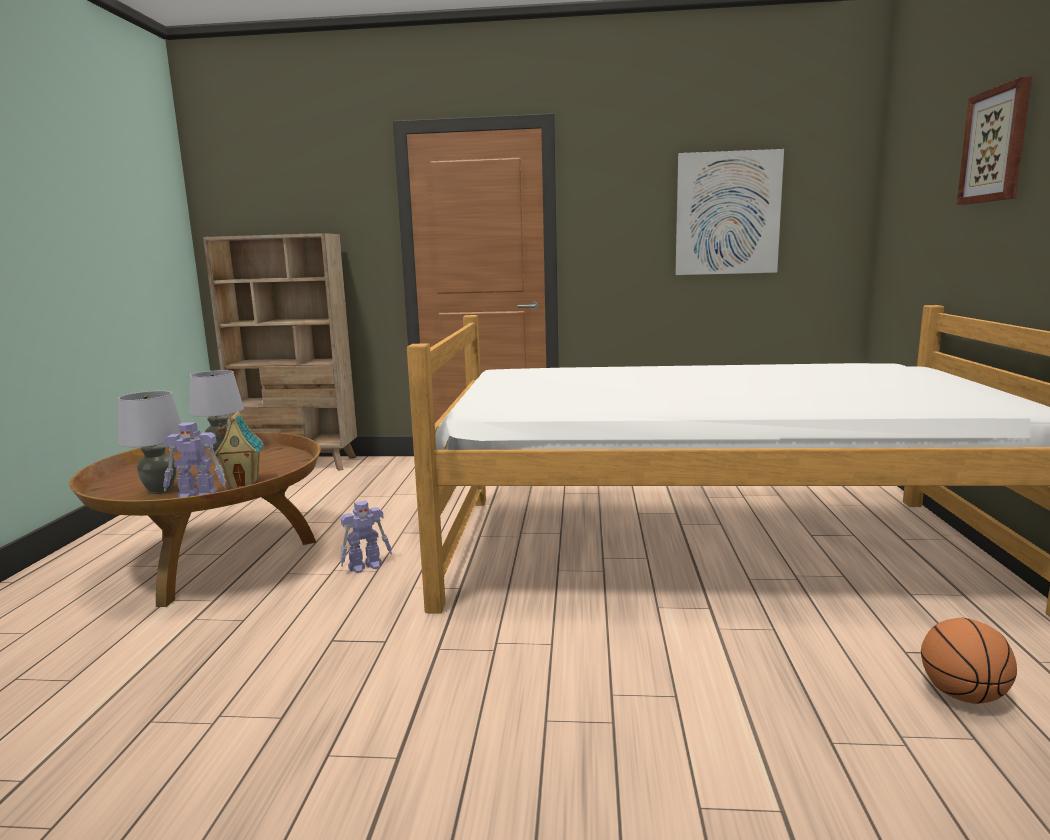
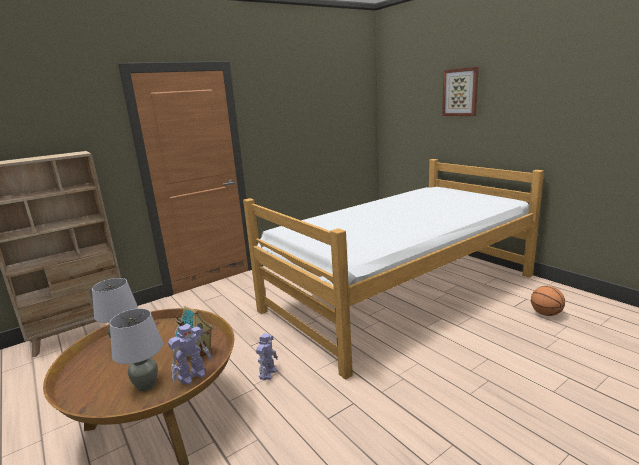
camera: 40 degrees left, 5 degrees up
(727, 213) = (321, 118): picture -> none

